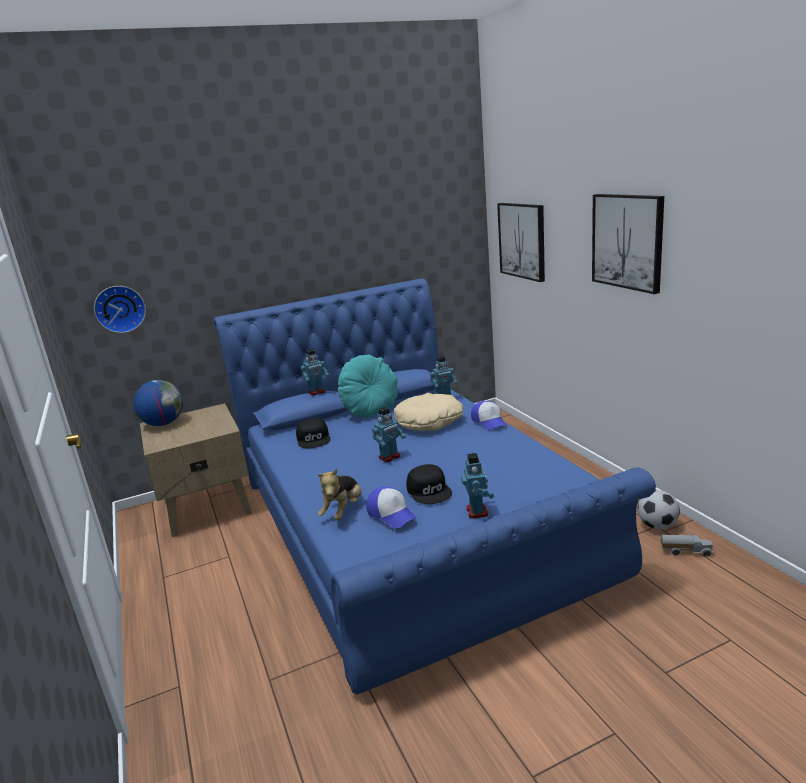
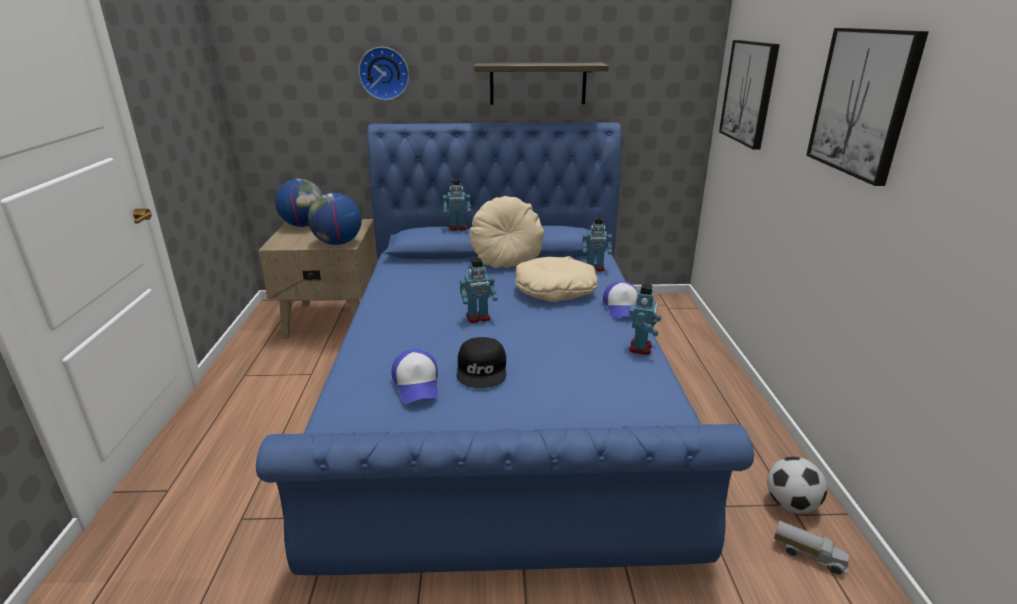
camera: 20 degrees right, 5 degrees up
(120, 308) = (279, 97): wall clock -> wall clock (384, 73)
(216, 430) = (338, 243): none -> globe
(314, 439) = (426, 277): black cap -> none
(343, 511) = (378, 363): plush toy -> none
(352, 257) = (538, 83): none -> shelf
(371, 412) = (507, 264): turquoise pillow -> beige pillow
(477, 511) = (512, 414): toy robot -> toy robot (641, 348)

